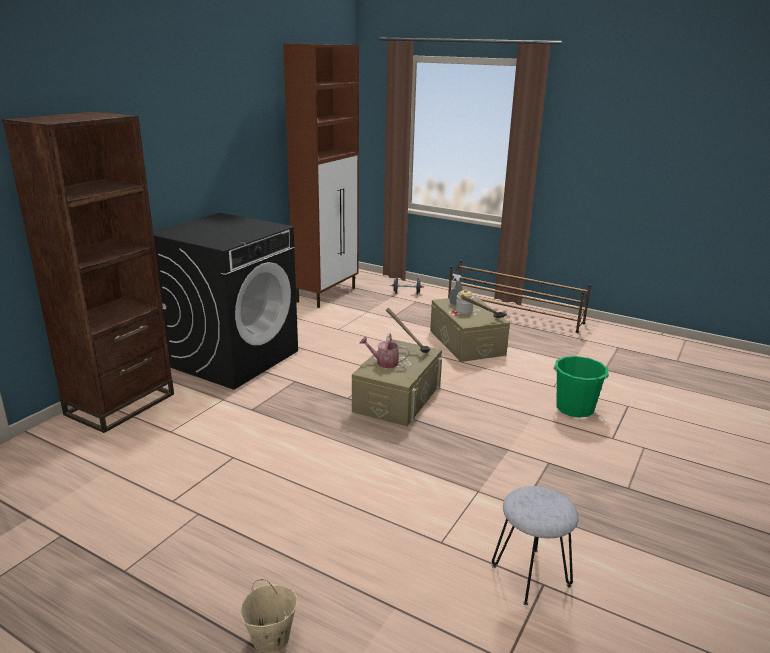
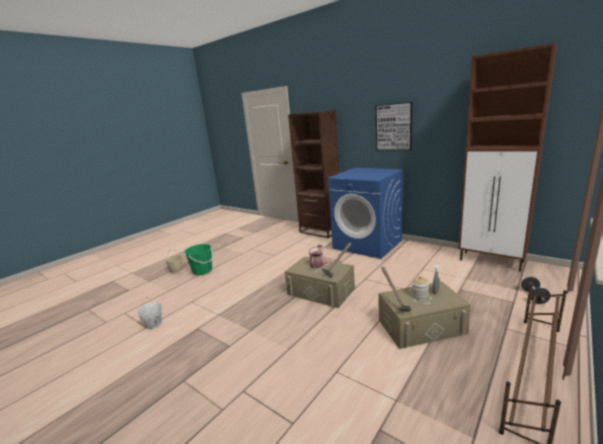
camera: 100 degrees right, 5 degrees down
(198, 142) = (394, 127): none -> picture
(233, 358) = (368, 244): black washing machine -> blue washing machine
(531, 576) = (153, 324): grey stool -> white bucket
(574, 408) = (294, 377): green bucket -> green bucket (202, 271)

